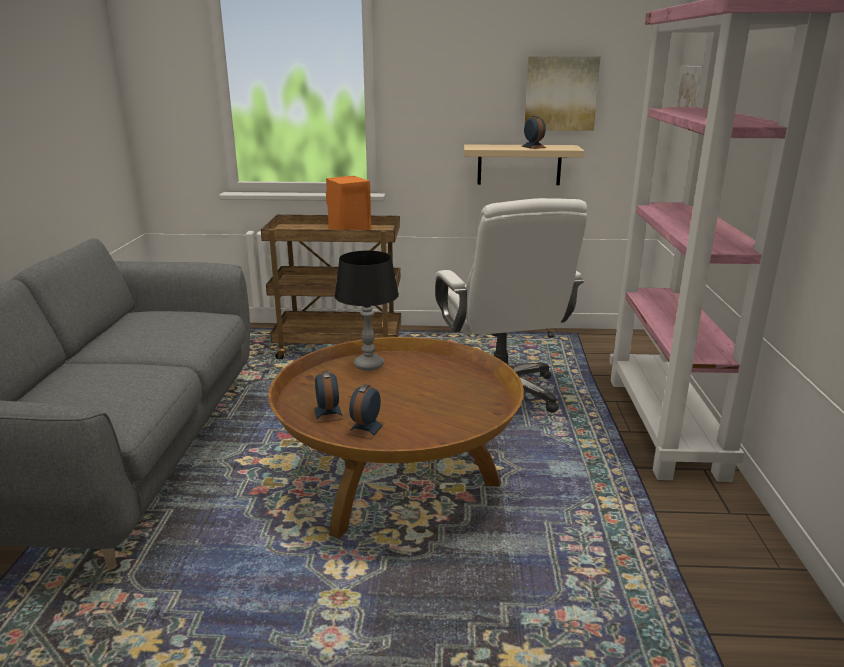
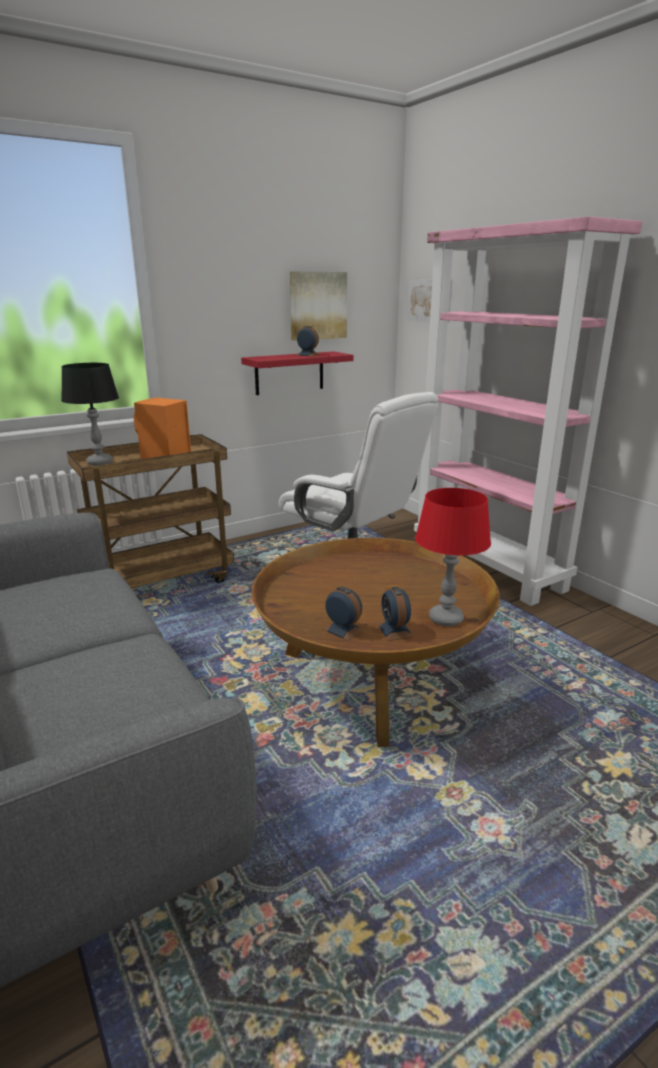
camera: 35 degrees left, 0 degrees up
(369, 365) = (308, 578): black table lamp -> black table lamp (100, 462)
(424, 435) = (445, 619): none -> red table lamp
(519, 164) = (289, 373): beige shelf -> red shelf

